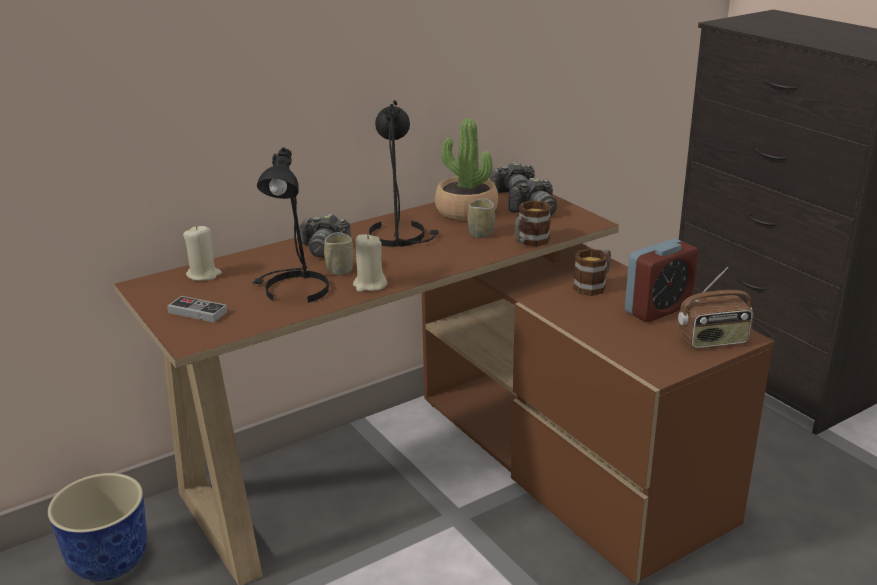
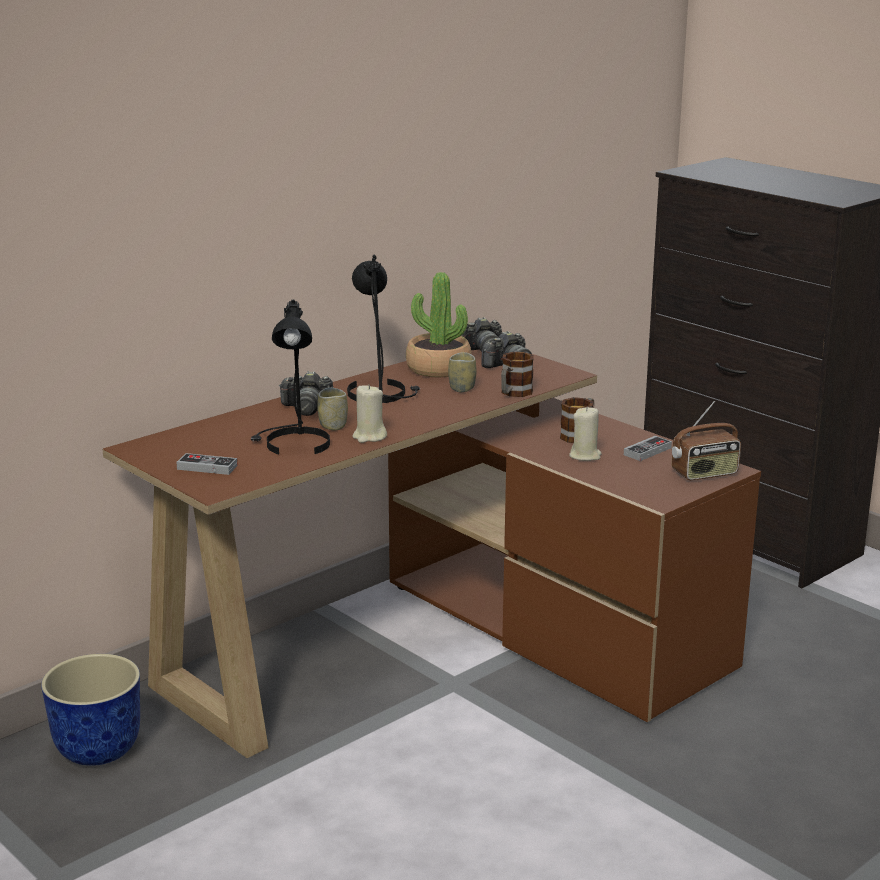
camera: 10 degrees left, 5 degrees down
(204, 275) = (193, 436): beige candle -> beige candle (585, 456)
(658, 309) = (647, 451): alarm clock -> game controller

